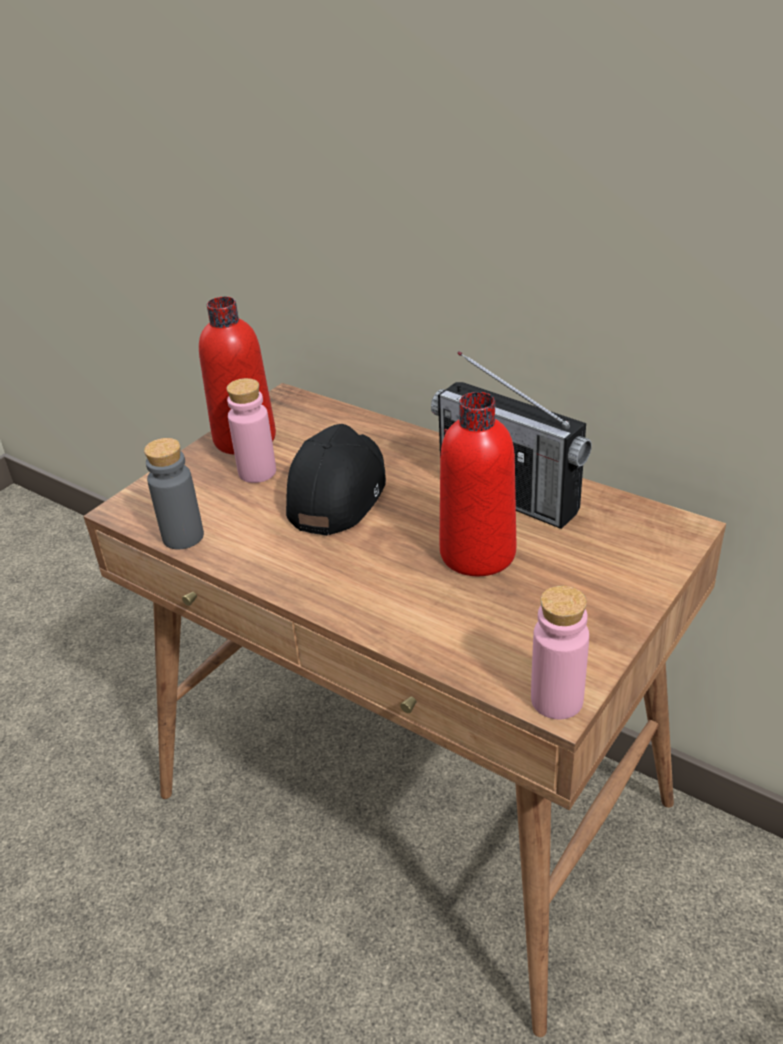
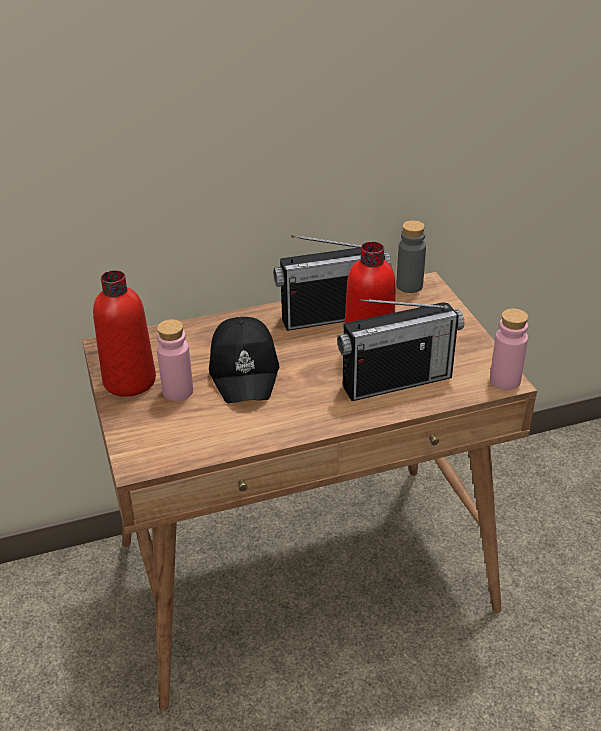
camera: 55 degrees left, 0 degrees up
(183, 537) = (207, 449): grey bottle -> grey bottle (409, 286)
(337, 492) = (245, 370): black cap -> black cap turned 150 degrees counterclockwise
(441, 605) = (396, 381): none -> radio

